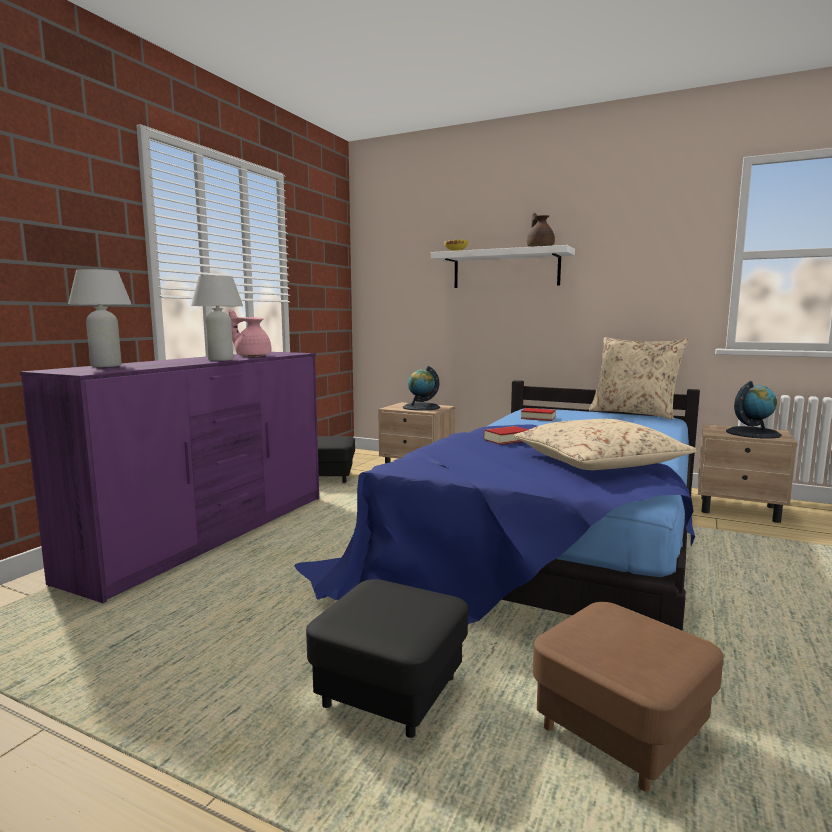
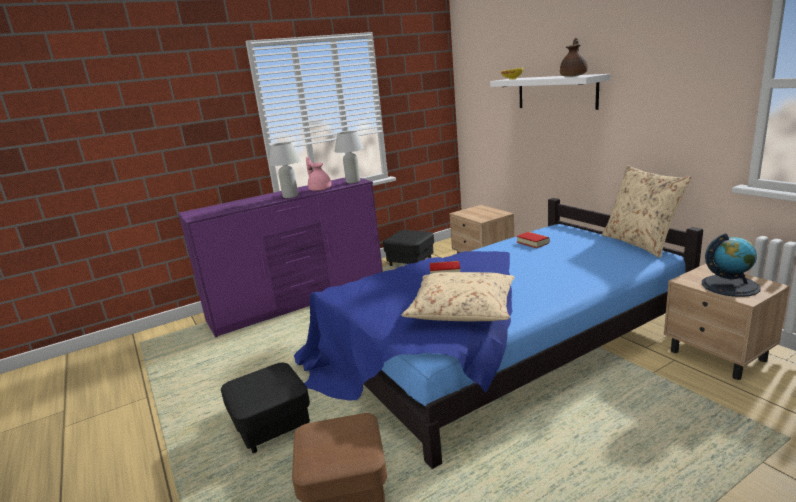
camera: 35 degrees right, 10 degrees up
(106, 366) = (221, 205): white table lamp -> white table lamp (353, 181)
(421, 407) = (483, 213): globe -> none

